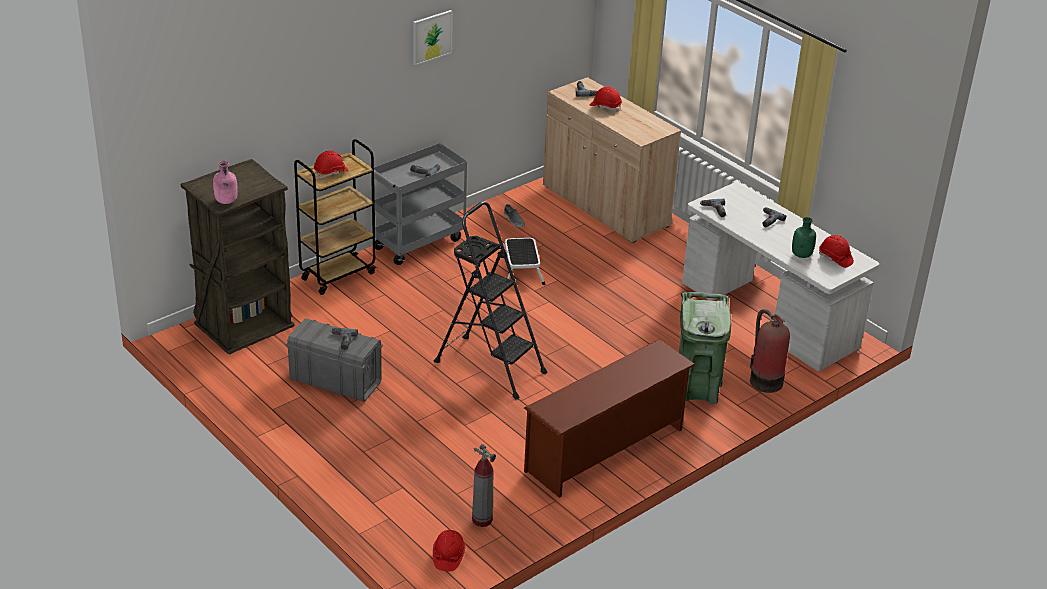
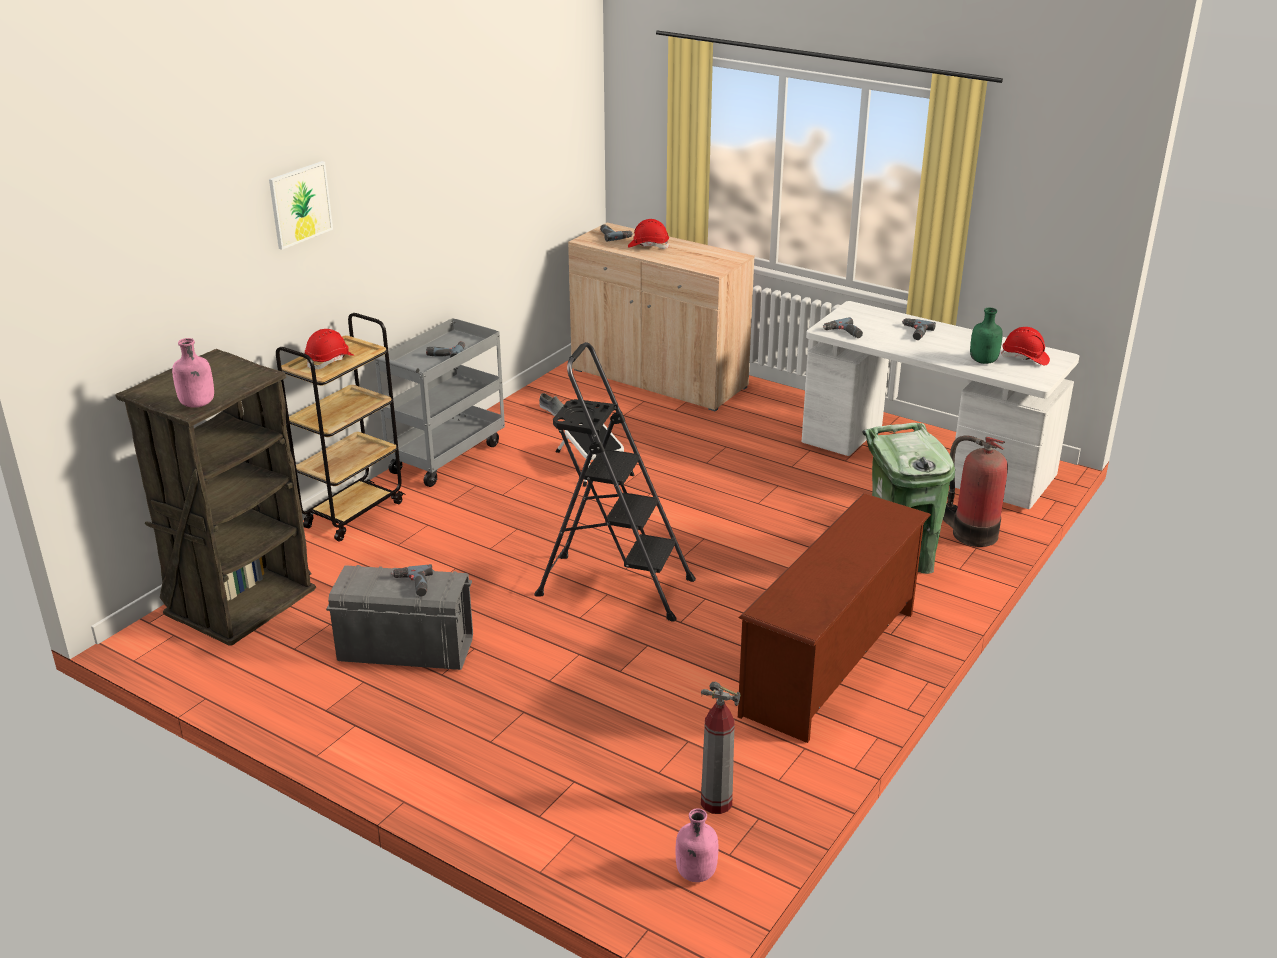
camera: 15 degrees left, 5 degrees down
(432, 37) = (429, 165): picture -> picture (300, 204)
(448, 556) = (695, 873): red hard hat -> pink bottle

